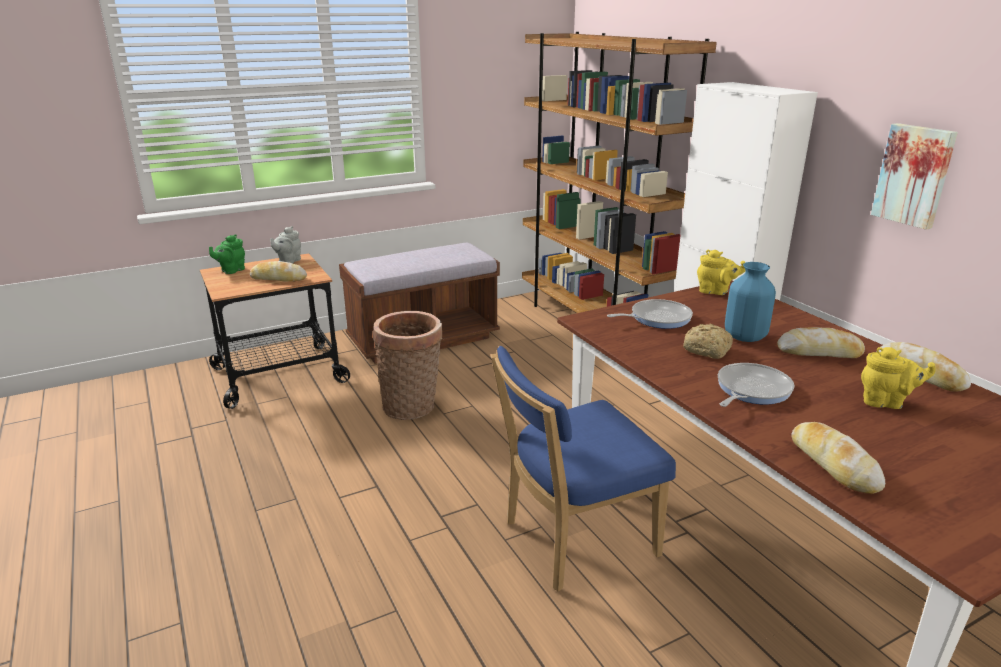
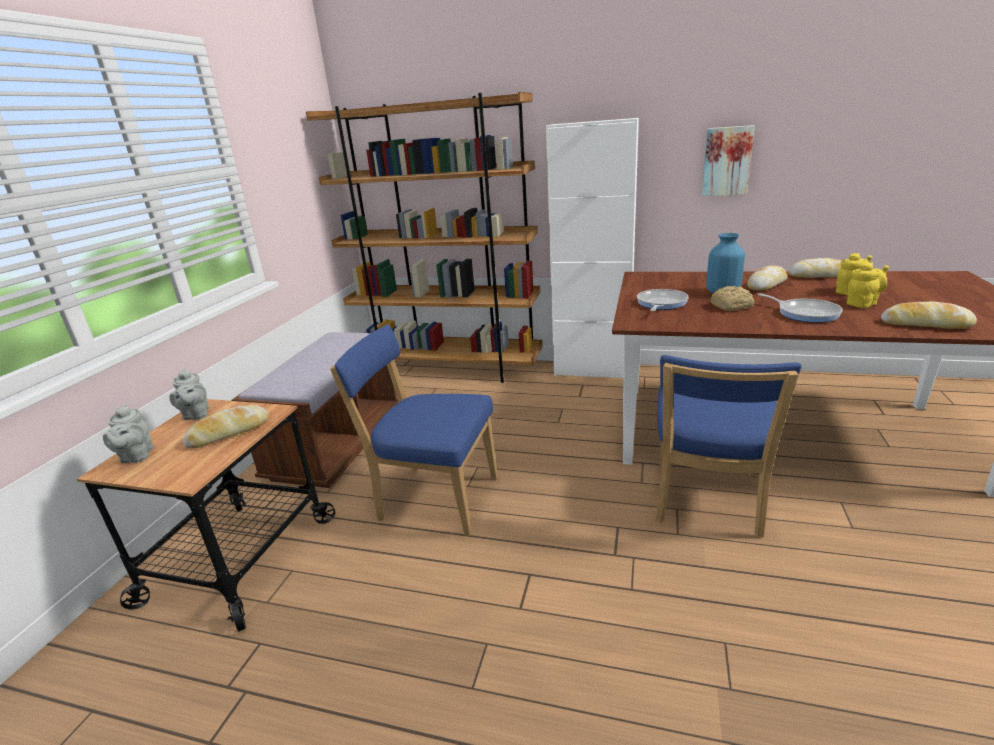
camera: 45 degrees left, 0 degrees up
(231, 270) = (136, 456): green teapot -> grey teapot
(412, 407) = (433, 498): basket -> blue chair
(716, 292) = (640, 279): yellow teapot -> yellow teapot (863, 303)
(750, 390) = (805, 313): frying pan -> frying pan turned 150 degrees clockwise

